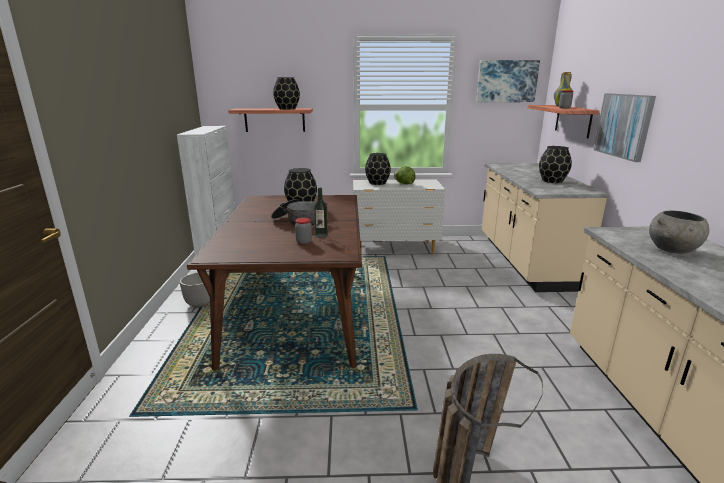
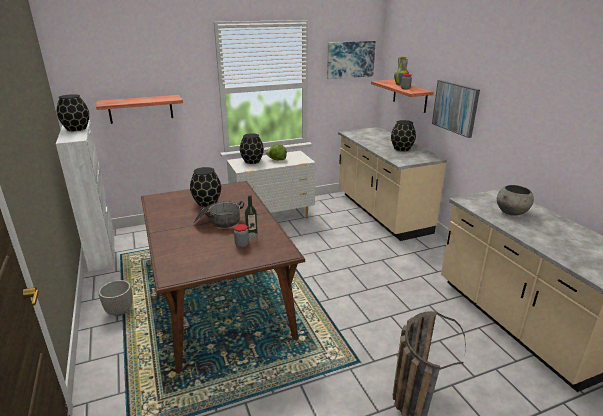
camera: 20 degrees left, 5 degrees up
(287, 108) = (156, 98): black vase -> black vase (76, 129)

